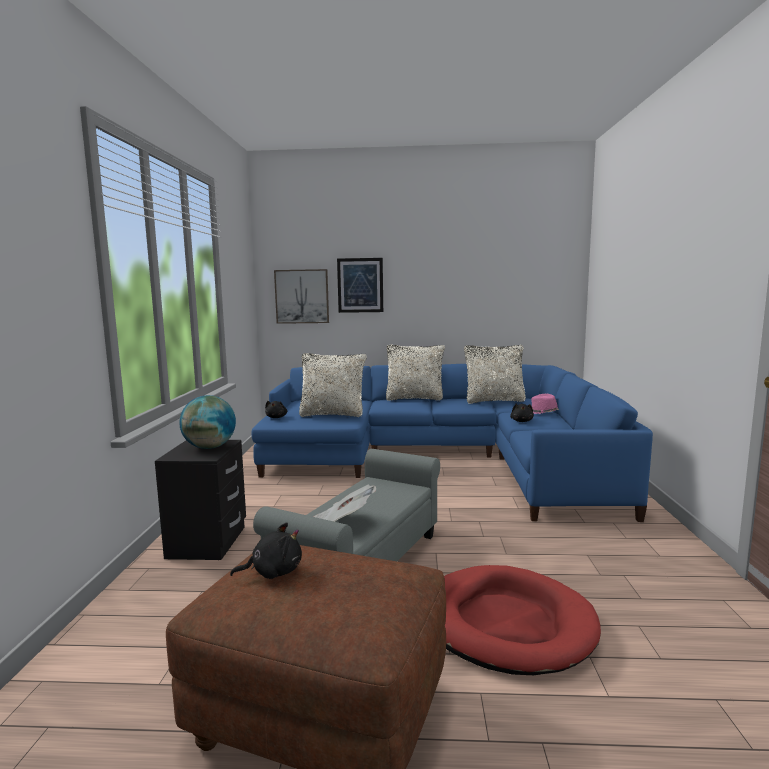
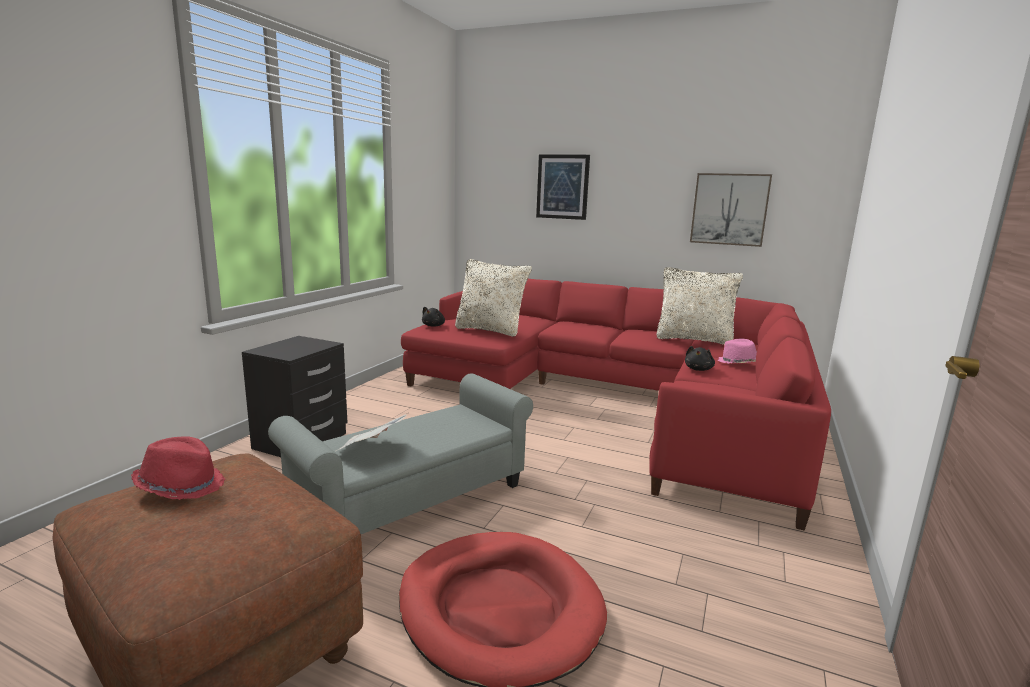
camera: 20 degrees right, 5 degrees up
(210, 447) = (304, 346): globe -> none
(273, 572) = (181, 486): black plush toy -> red hat
(302, 296) = (500, 196): picture -> picture (729, 209)
(415, 399) = (602, 326): beige pillow -> none
(441, 458) = (613, 398): blue sofa -> red sofa

